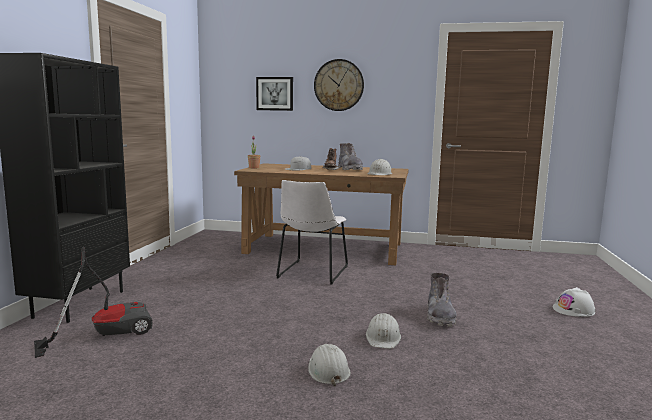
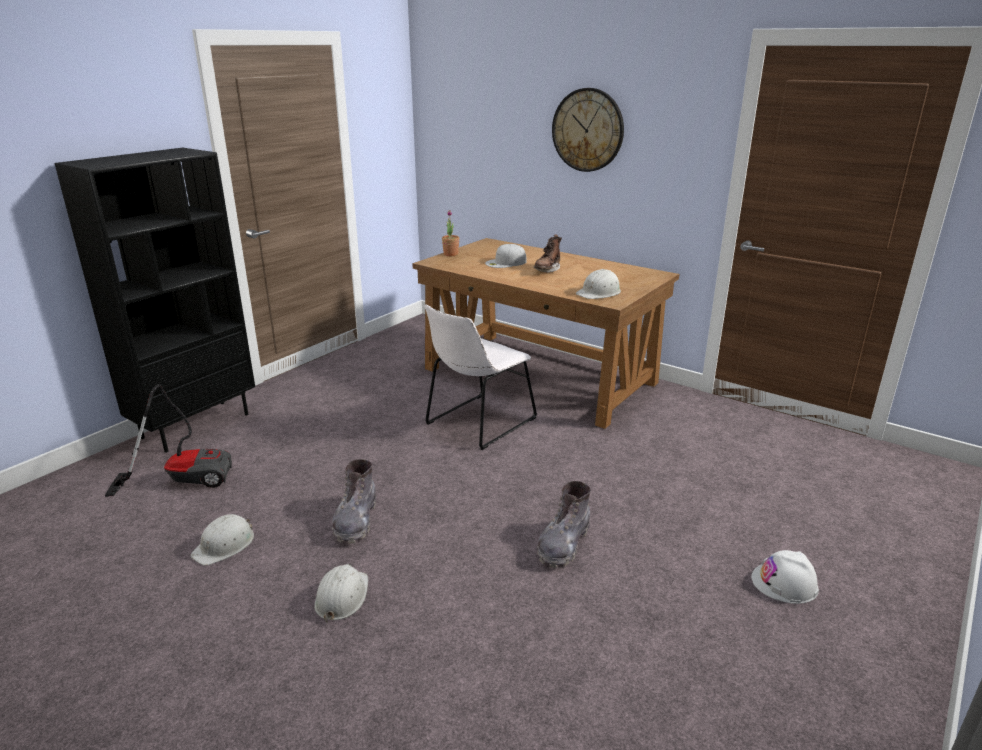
camera: 25 degrees right, 15 degrees up
(275, 94) = (502, 137): picture -> none
(349, 169) = (579, 270): grey boot -> grey boot (356, 520)
(383, 337) = (453, 562): white hard hat -> white hard hat (225, 545)

